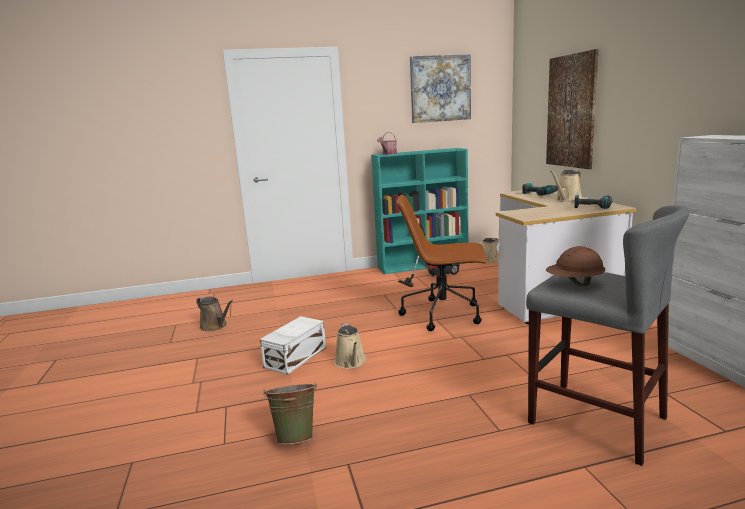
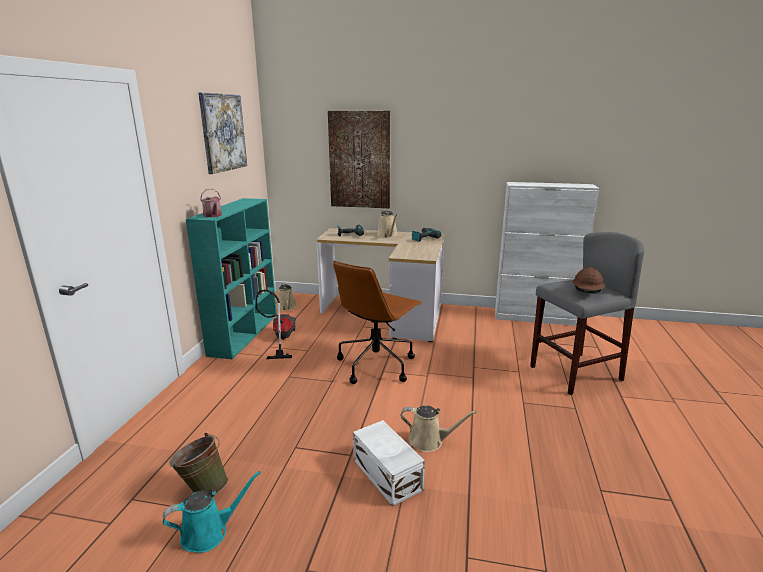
camera: 65 degrees left, 5 degrees up
(215, 326) = (209, 532): brown watering can -> turquoise watering can
(296, 436) = (551, 512): green bucket -> green bucket (203, 489)

